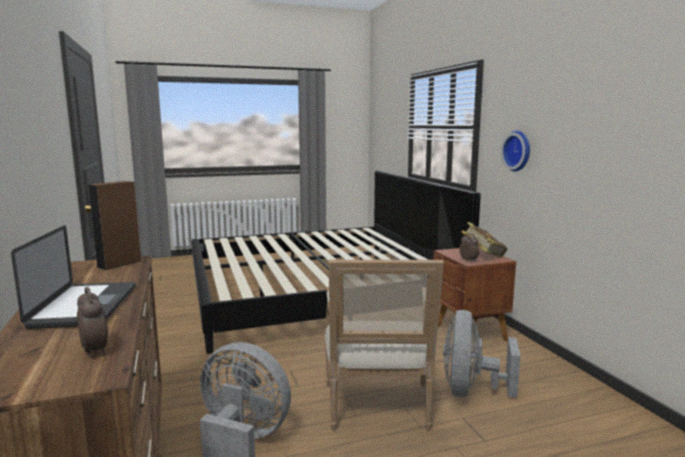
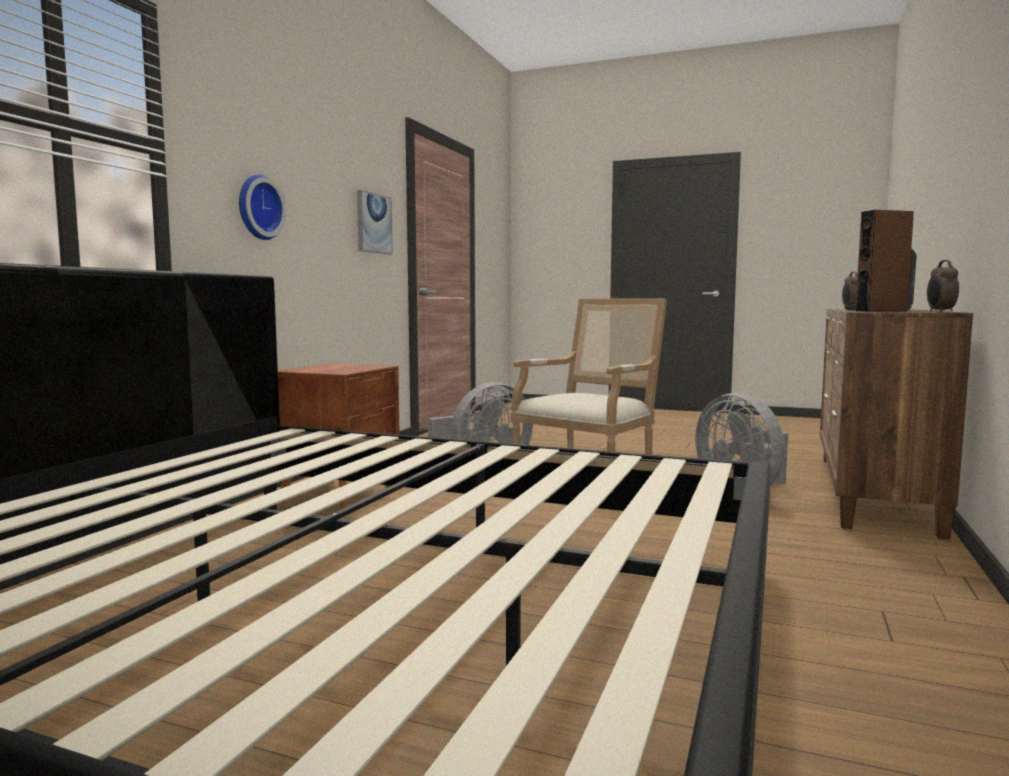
camera: 140 degrees left, 5 degrees down
(469, 261) = (372, 366): alarm clock -> alarm clock (940, 312)
(483, 256) = (332, 366): book -> none
(642, 155) = (373, 223): none -> picture

